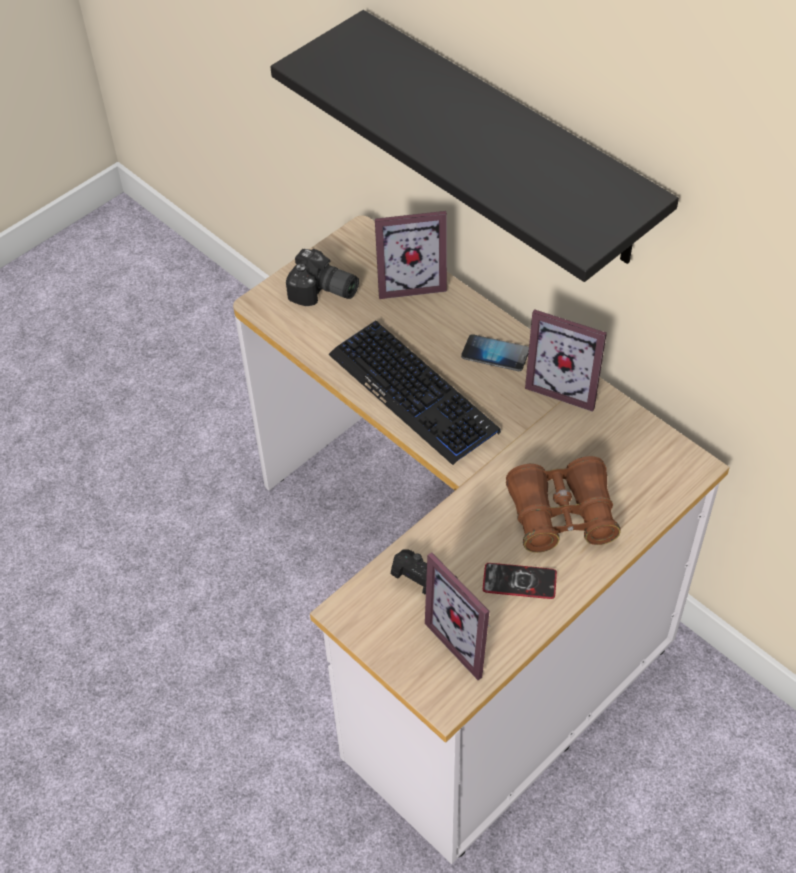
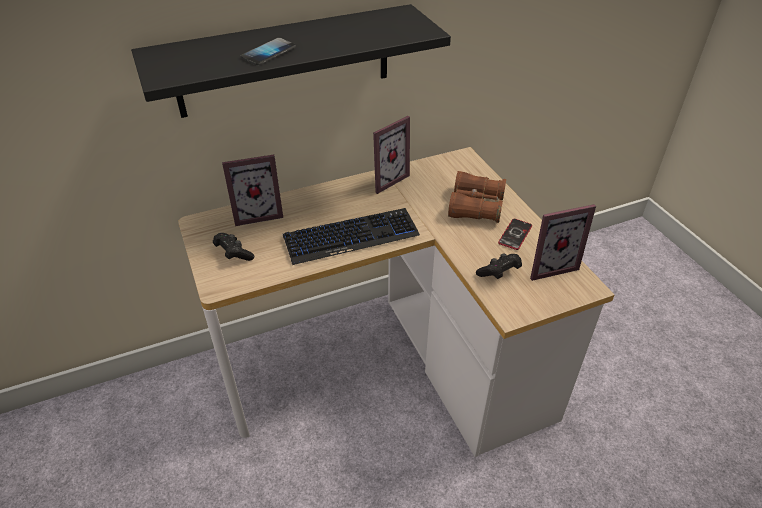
camera: 70 degrees left, 10 degrees down
(323, 293) = (233, 254): camera -> black game controller
(410, 281) = (257, 213): picture frame -> picture frame turned 60 degrees clockwise
(495, 354) = (343, 197): phone -> phone (268, 53)

